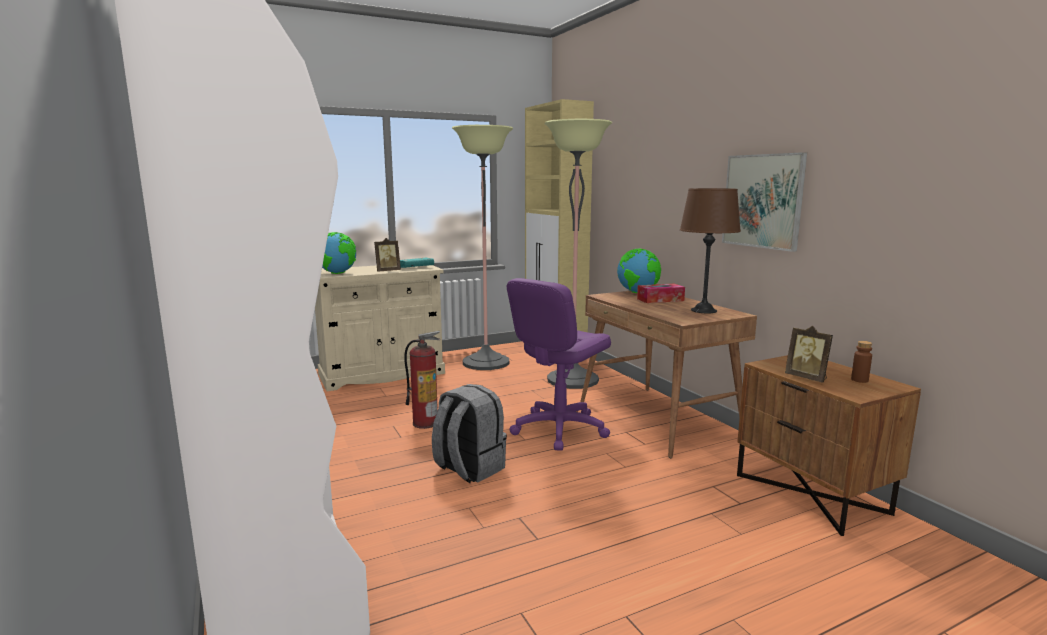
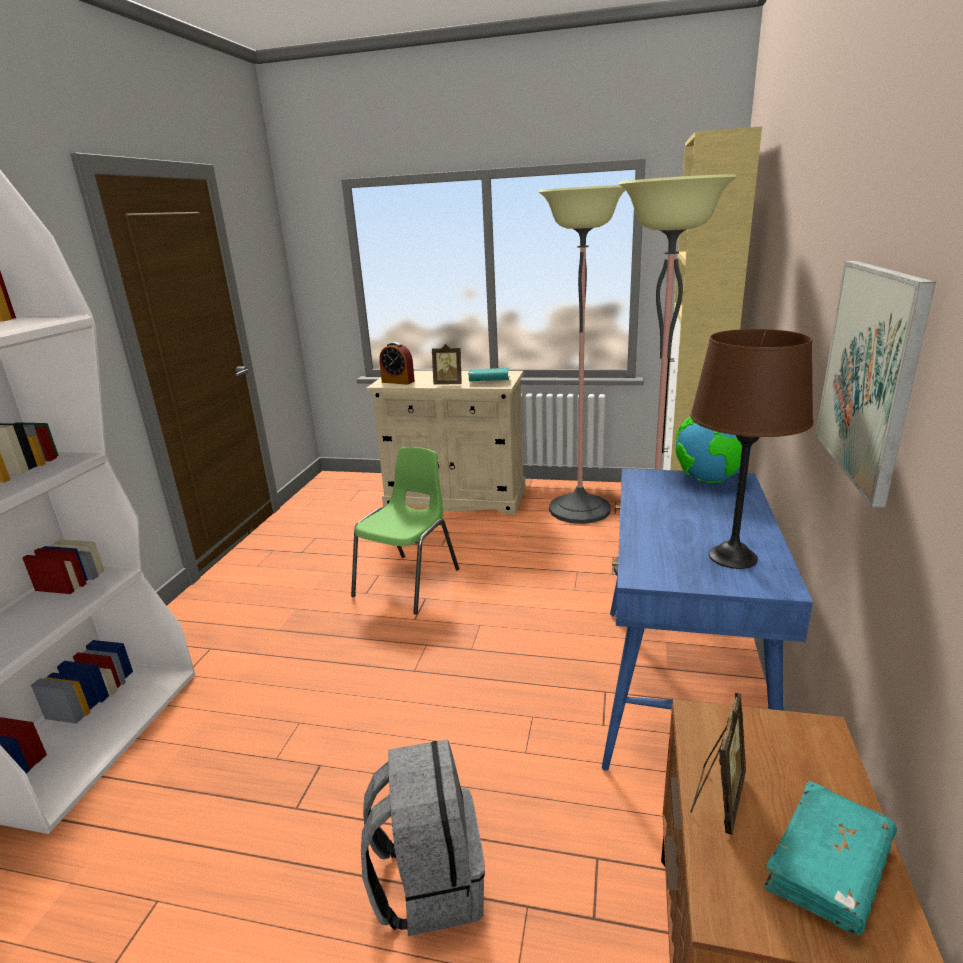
camera: 40 degrees right, 10 degrees up
(338, 273) = (398, 381): globe -> alarm clock
(425, 423) = (409, 582): fire extinguisher -> green chair
(468, 468) = (365, 667): grey backpack -> grey backpack (429, 881)
(559, 429) = (528, 649): purple office chair -> none
(658, 419) = (681, 688): brown desk -> blue desk
(660, 300) = (712, 507): tissue box -> none
(807, 378) = (717, 798): picture frame -> picture frame turned 150 degrees counterclockwise
(859, 380) = (828, 866): brown bottle -> turquoise book

